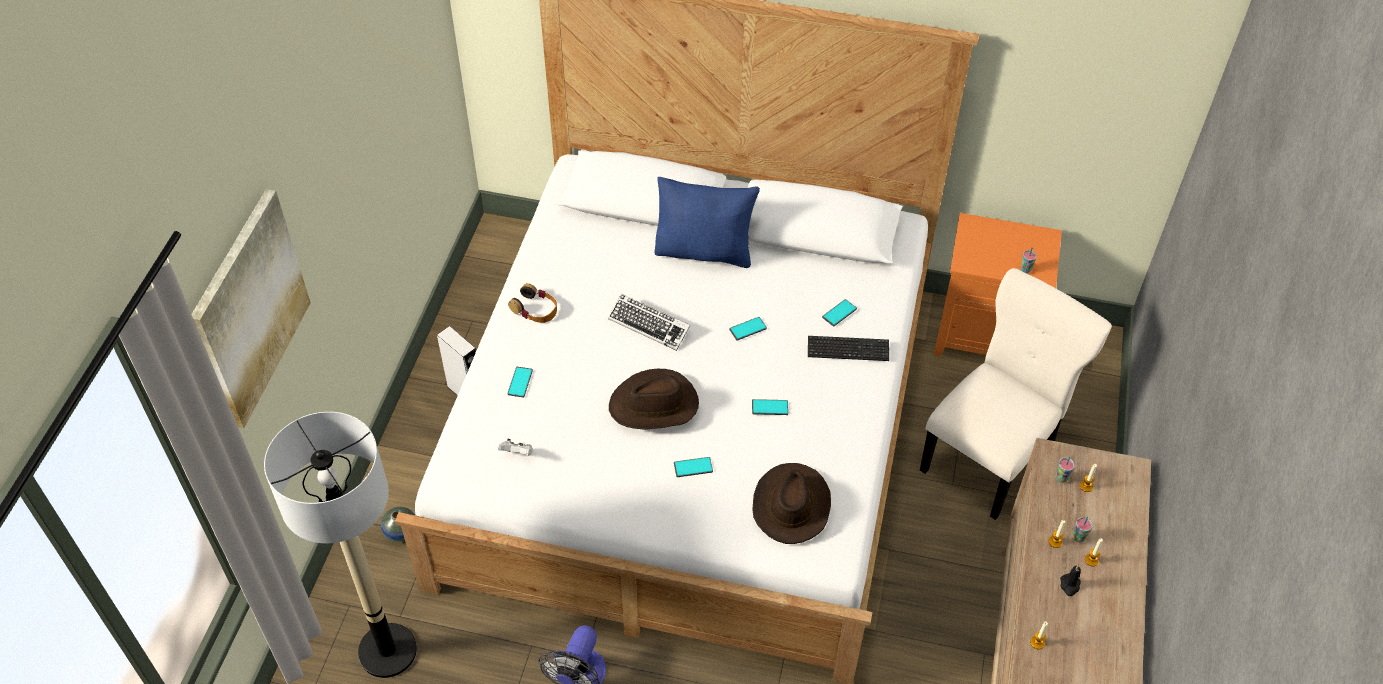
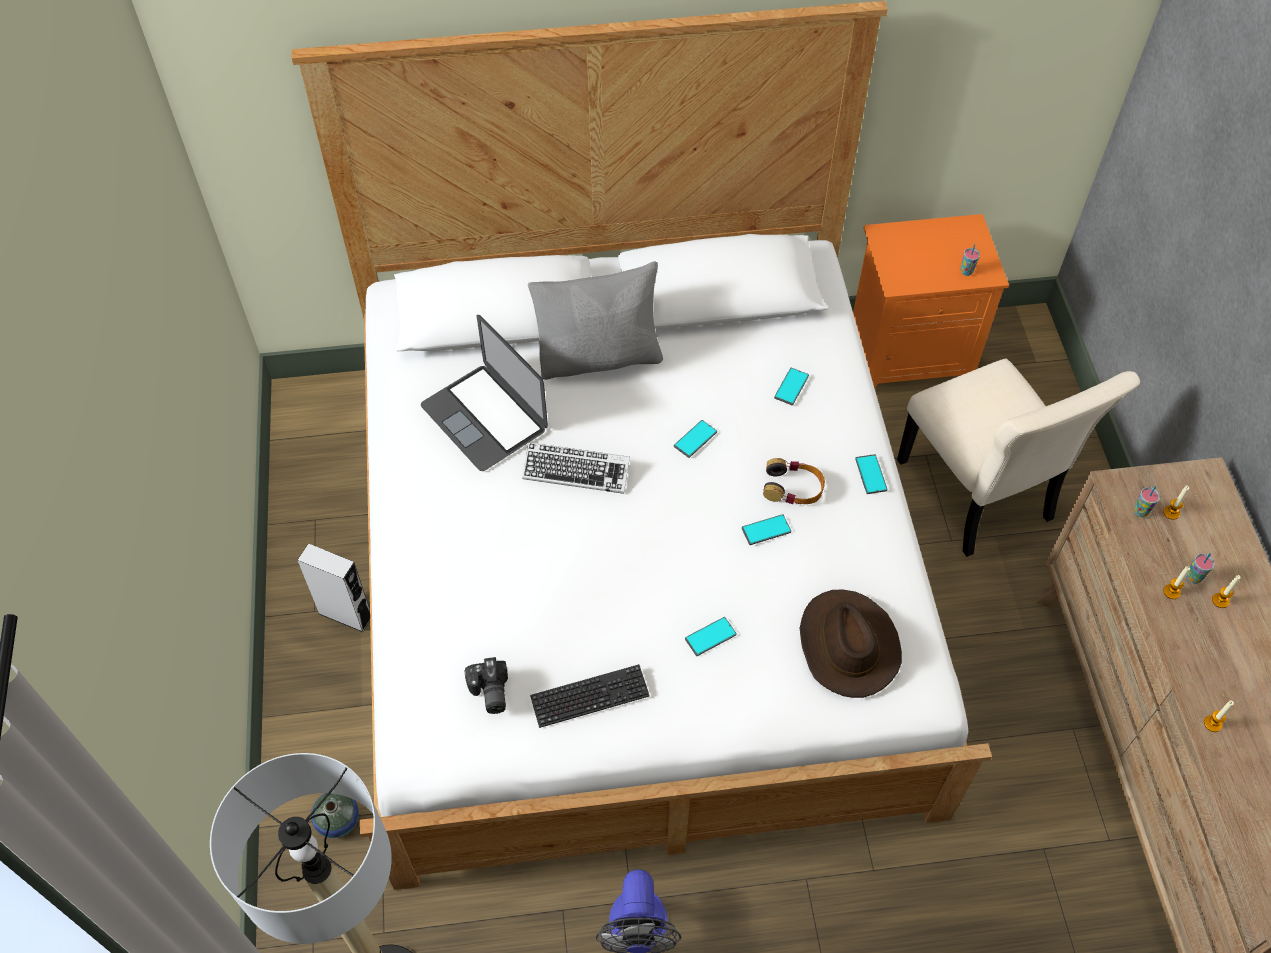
camera: 20 degrees left, 5 degrees up
(249, 308) = (104, 650): picture -> none
(517, 453) = (488, 693): white game controller -> camera
(520, 382) = (449, 596): phone -> phone (870, 474)
(535, 309) = (426, 494): headphones -> headphones (793, 487)
(601, 269) = (484, 417): none -> laptop
(654, 405) = (630, 572): brown hat -> none
(705, 251) = (600, 357): blue pillow -> grey pillow
(848, 349) = (822, 429): keyboard -> keyboard (590, 697)
(991, 457) = (977, 495): beige chair -> beige chair turned 135 degrees clockwise
(1069, 585) = (1212, 640): black candle -> none

